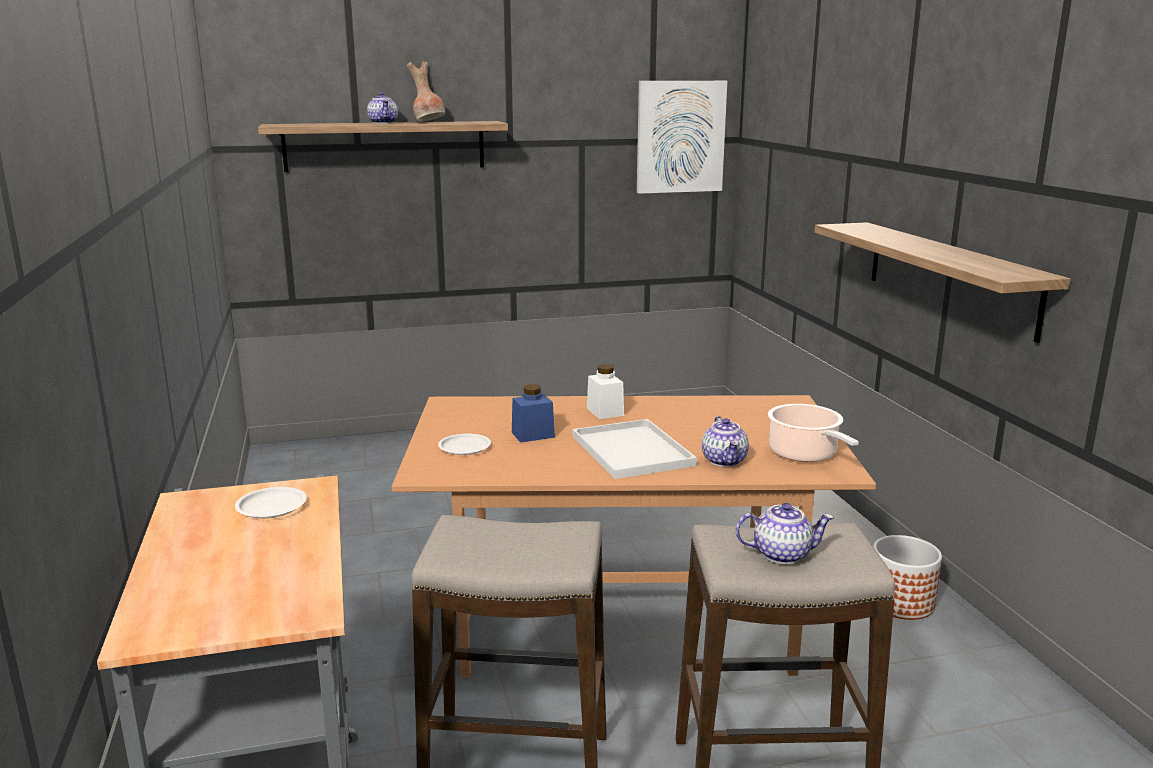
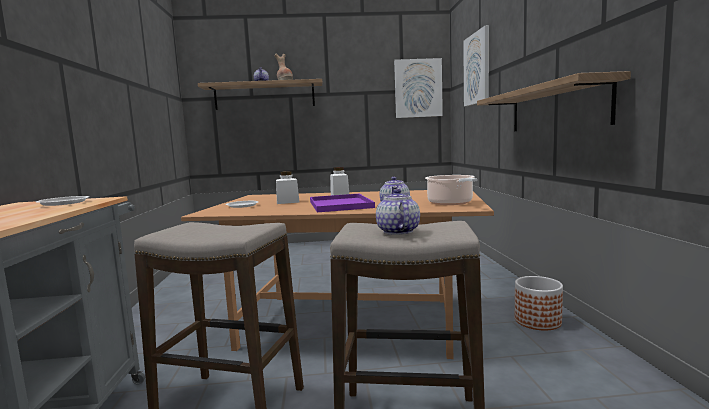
camera: 10 degrees right, 10 degrees down
(533, 435) = (287, 202): blue jar -> white jar
(634, 451) = (341, 205): white tray -> purple tray
(782, 554) = (397, 231): teapot -> teapot turned 105 degrees counterclockwise
(804, 135) = (477, 69): none -> picture

